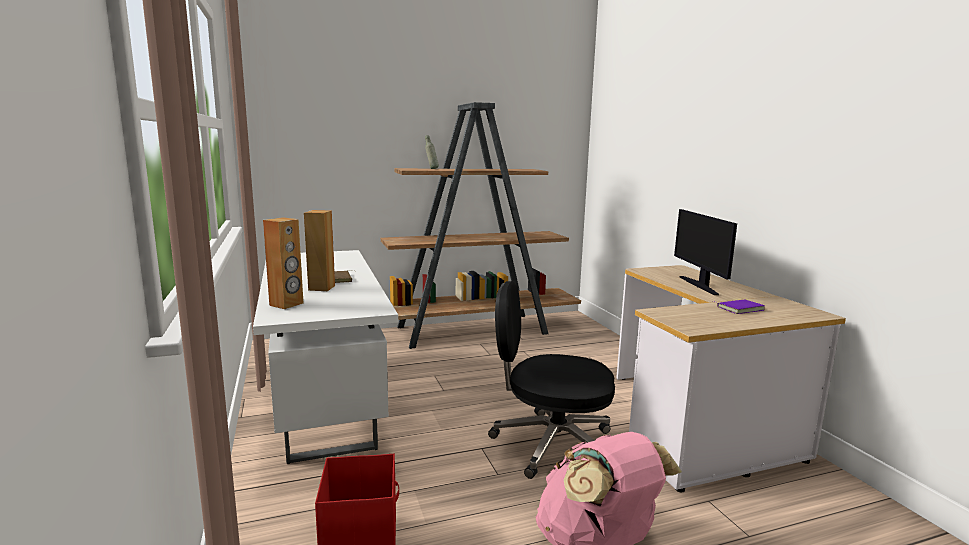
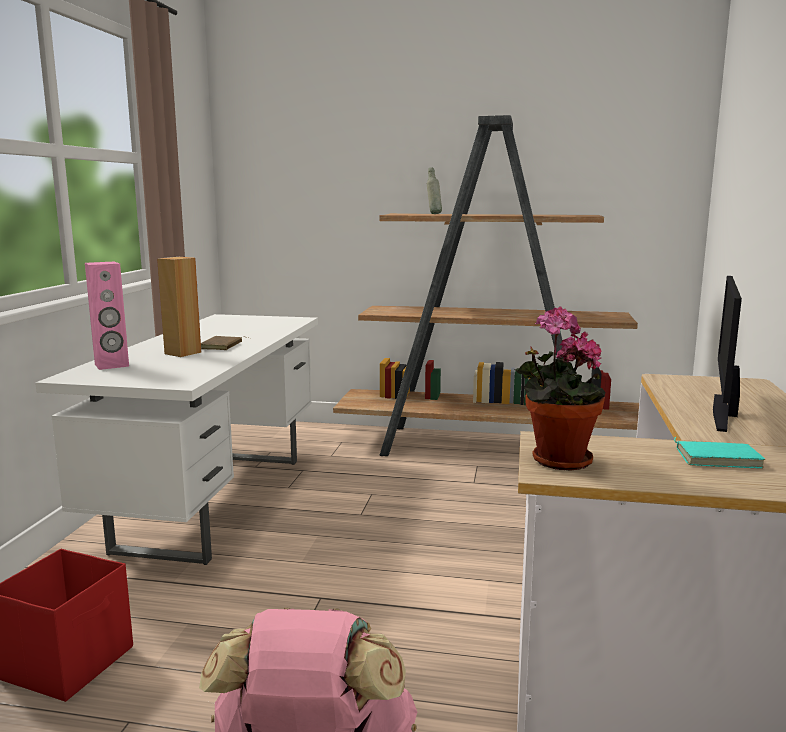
camera: 30 degrees right, 0 degrees up
(286, 304) = (112, 365): brown speaker -> pink speaker
(551, 444) = (415, 619): black office chair -> none
(682, 322) = (555, 460): none -> potted plant
(739, 308) = (717, 458): purple book -> turquoise book

